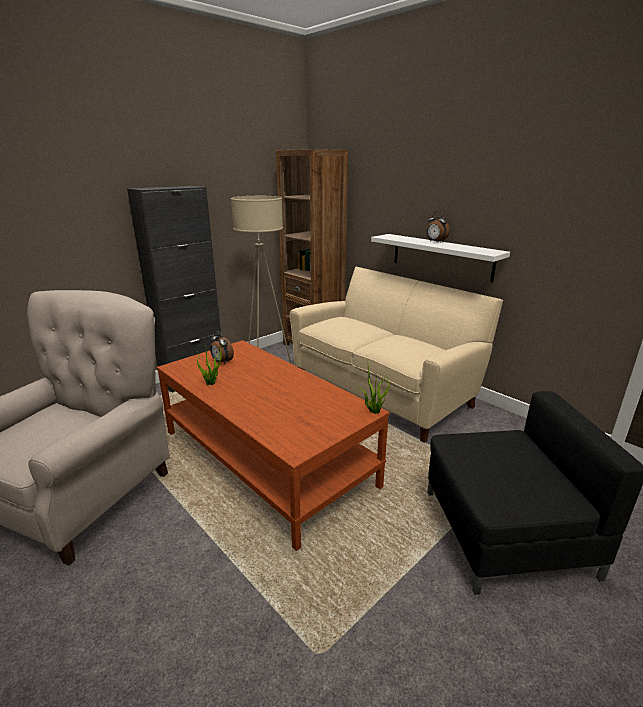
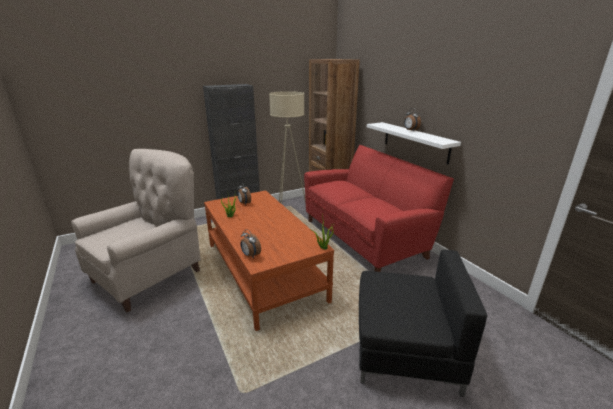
camera: 15 degrees right, 0 degrees up
(276, 438) = (250, 255): none -> alarm clock
(383, 391) = (364, 237): beige sofa -> red sofa

